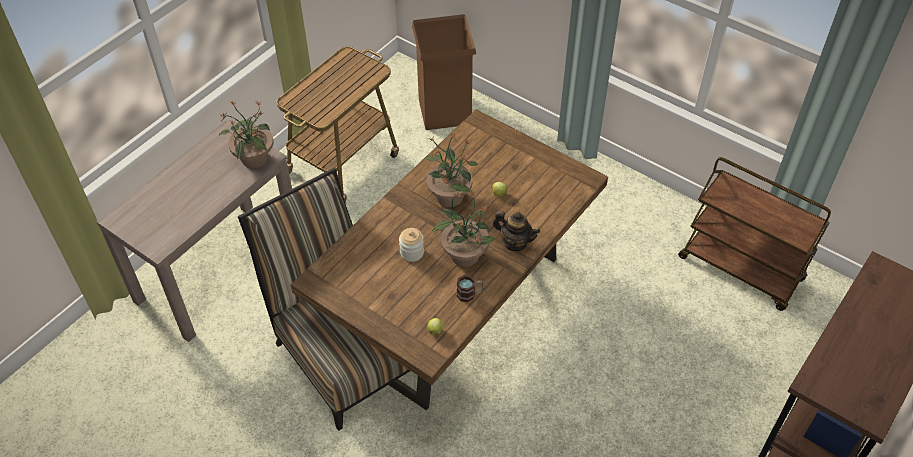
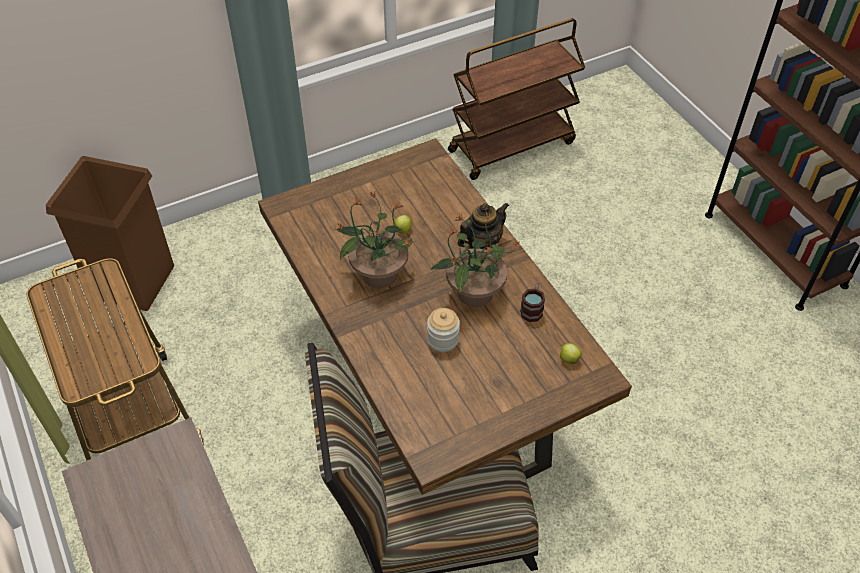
camera: 65 degrees left, 0 degrees up
(254, 159) = (170, 458): potted plant -> none

